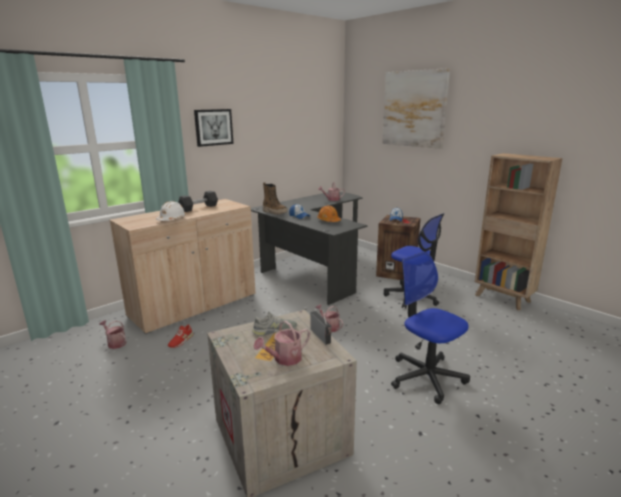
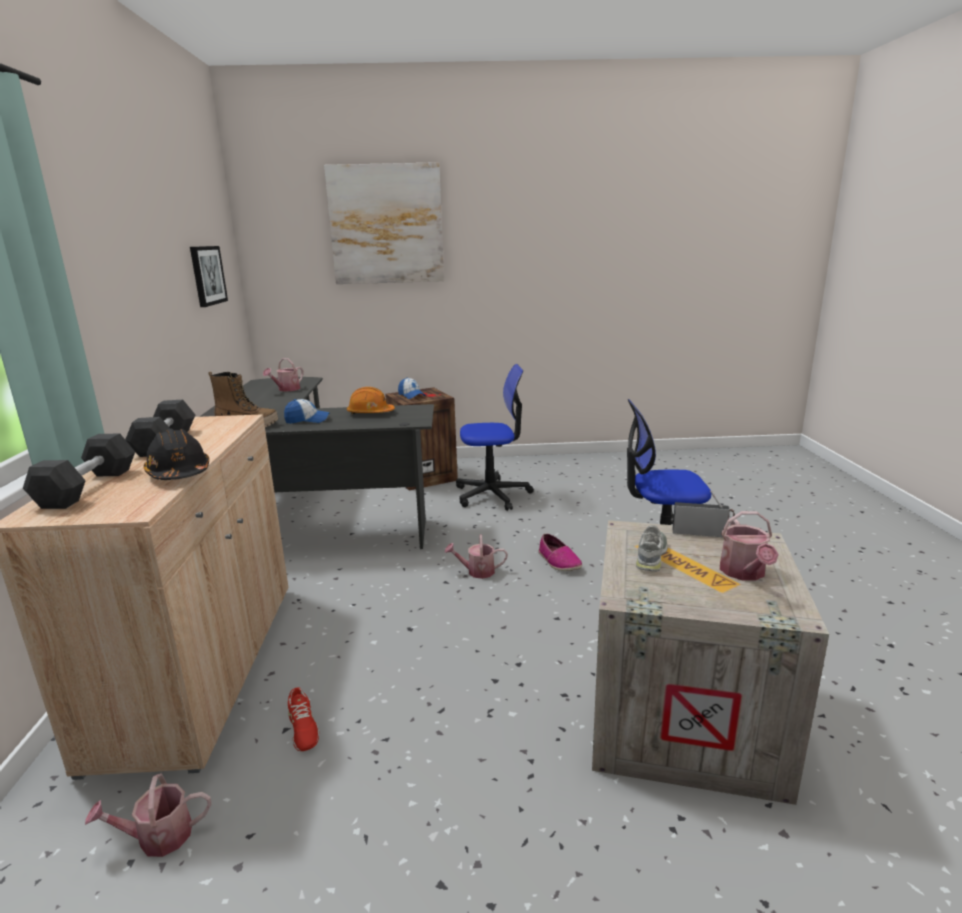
camera: 50 degrees left, 0 degrees up
(148, 216) = (88, 488): none -> grey dumbbell
(172, 219) = (179, 473): white hard hat -> black hard hat
(213, 127) = (93, 259): picture -> picture (207, 275)
(374, 344) = (558, 561): none -> shoe
(503, 299) = (569, 460): brown bookcase -> none

